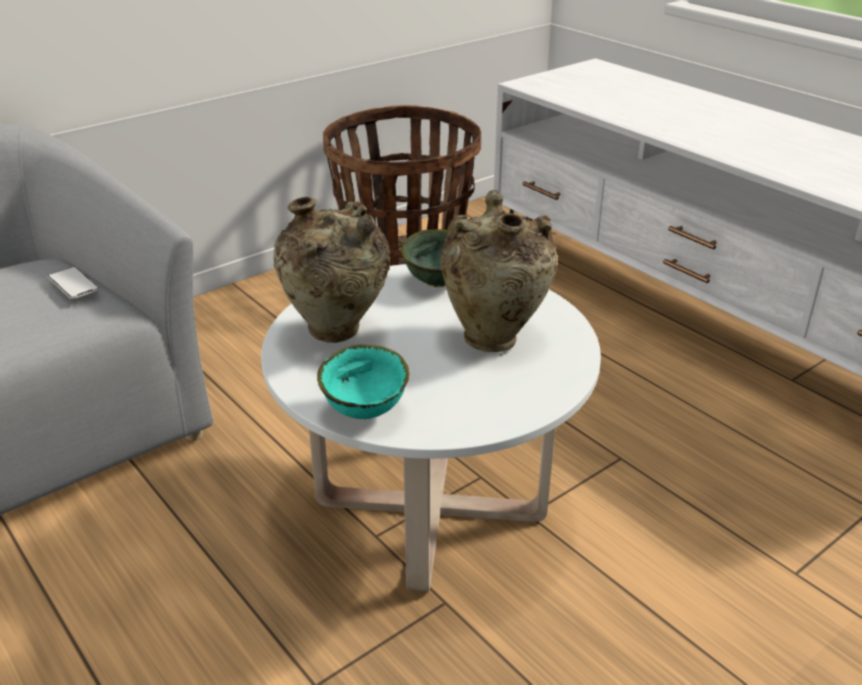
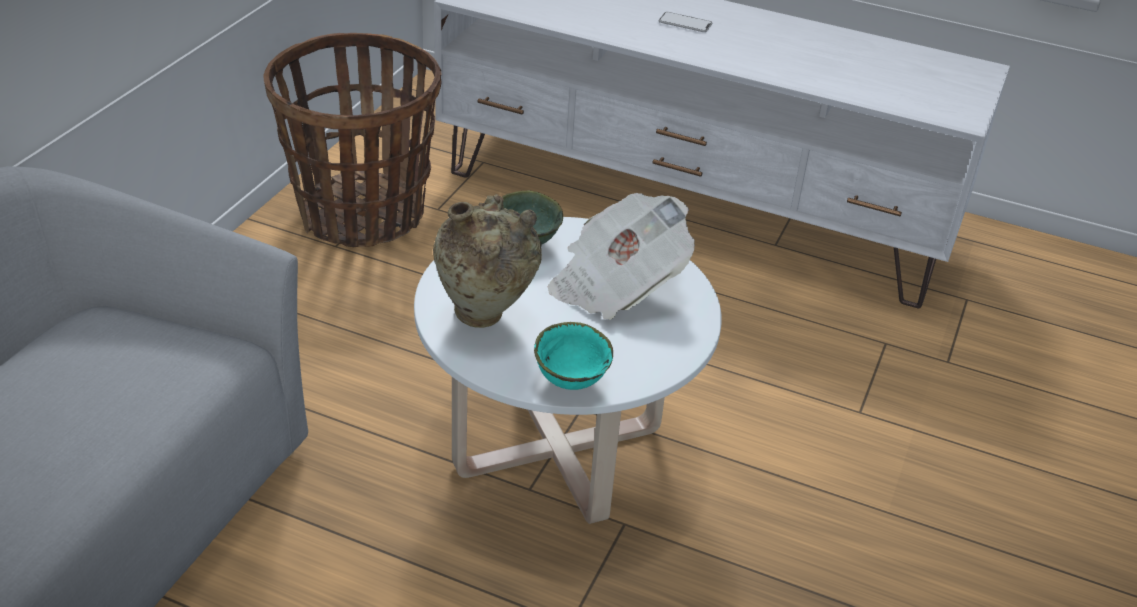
camera: 30 degrees left, 5 degrees up
(74, 284) = (162, 332): phone -> phone (685, 23)
(494, 337) = (616, 285): beige vase -> newspaper

